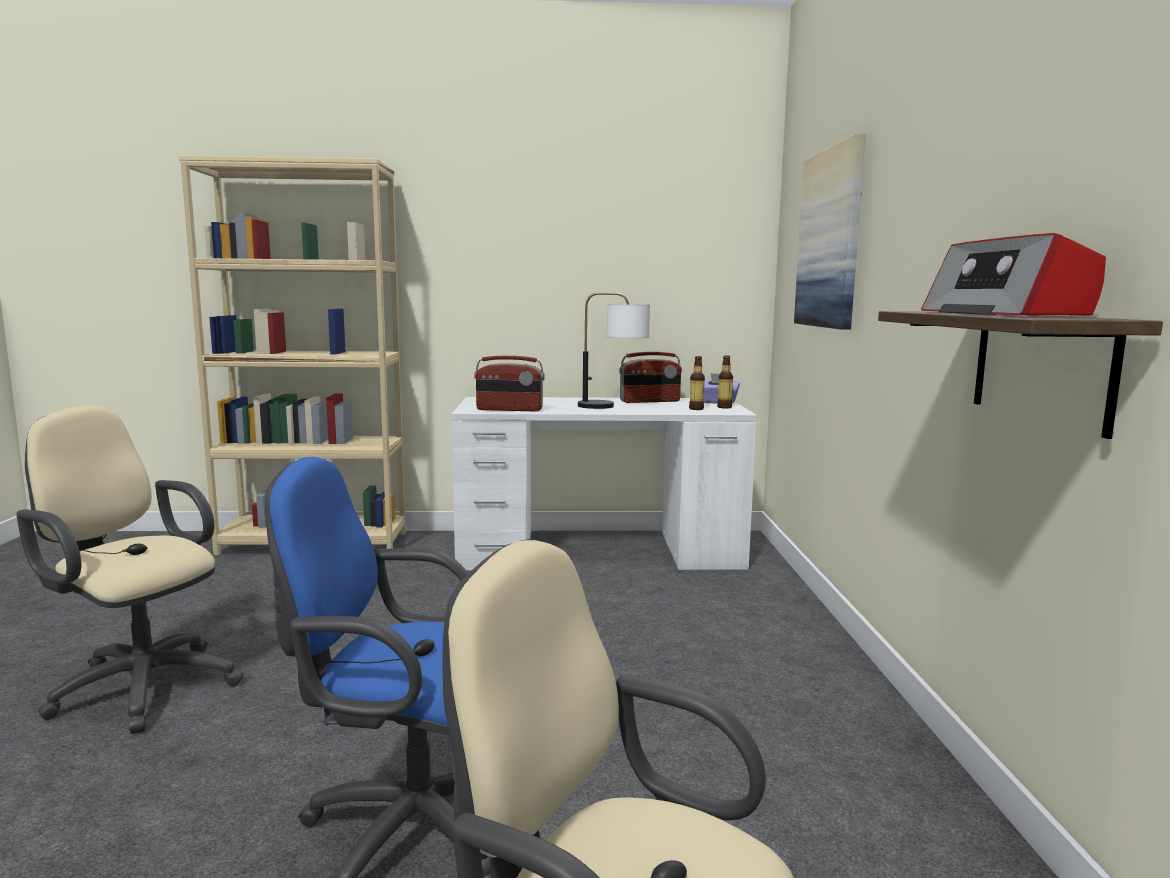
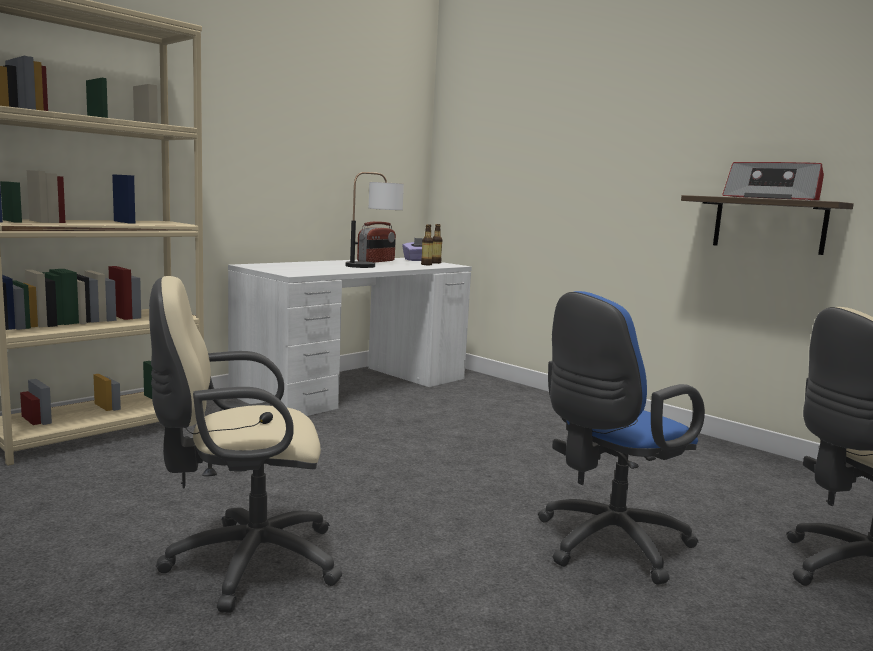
camera: 45 degrees left, 0 degrees up
(509, 410) = (317, 271): radio -> none
(830, 239) = (528, 145): picture -> none

